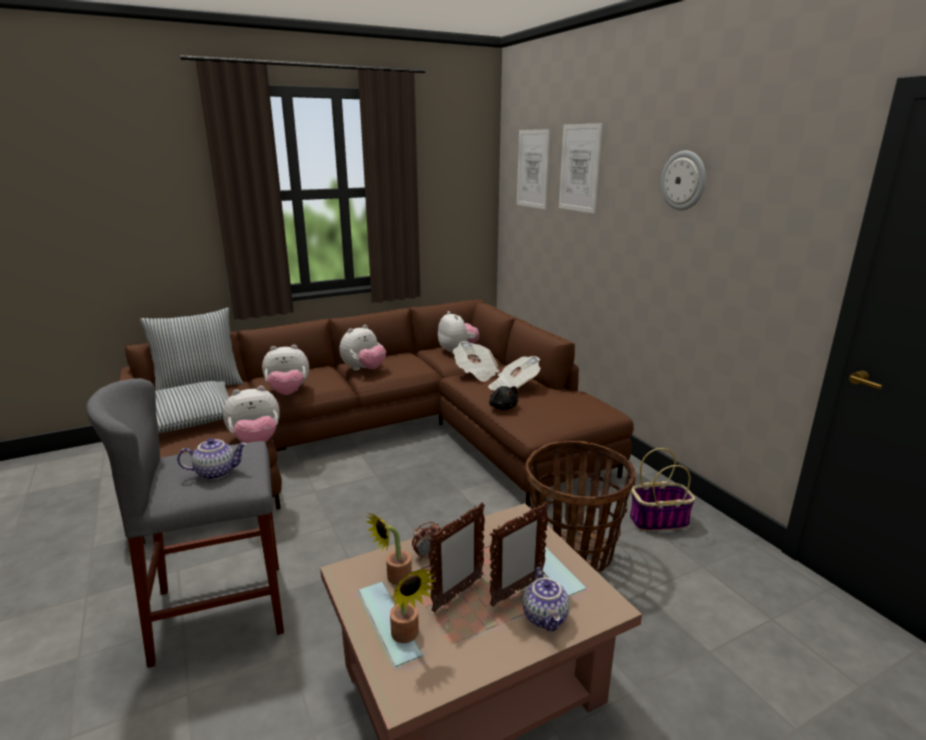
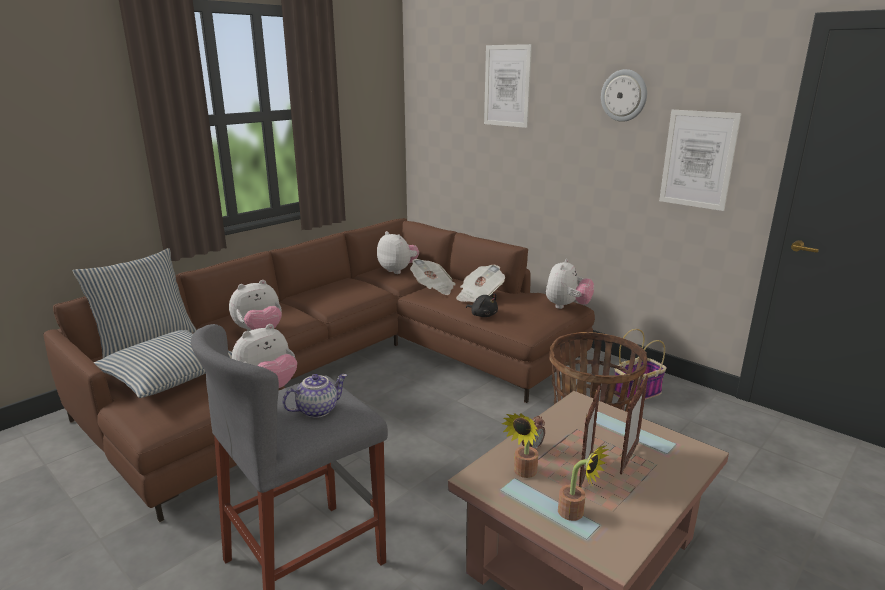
camera: 20 degrees left, 0 degrees up
(364, 369) = (320, 299): plush toy -> plush toy (567, 306)
(533, 169) = (449, 87): picture -> picture (698, 159)
(546, 617) = (666, 472): teapot -> none

